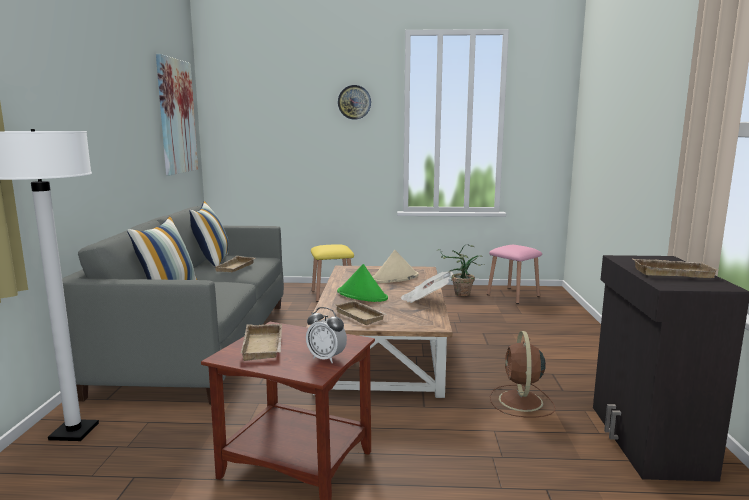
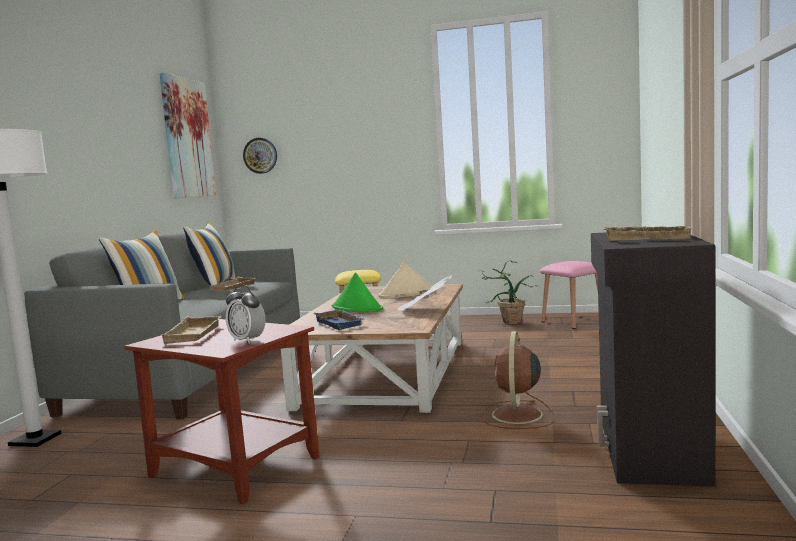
camera: 10 degrees right, 5 degrees down
(354, 102) = (379, 110): wall clock -> wall clock (260, 155)
(361, 316) = (341, 323): beige tray -> blue tray

